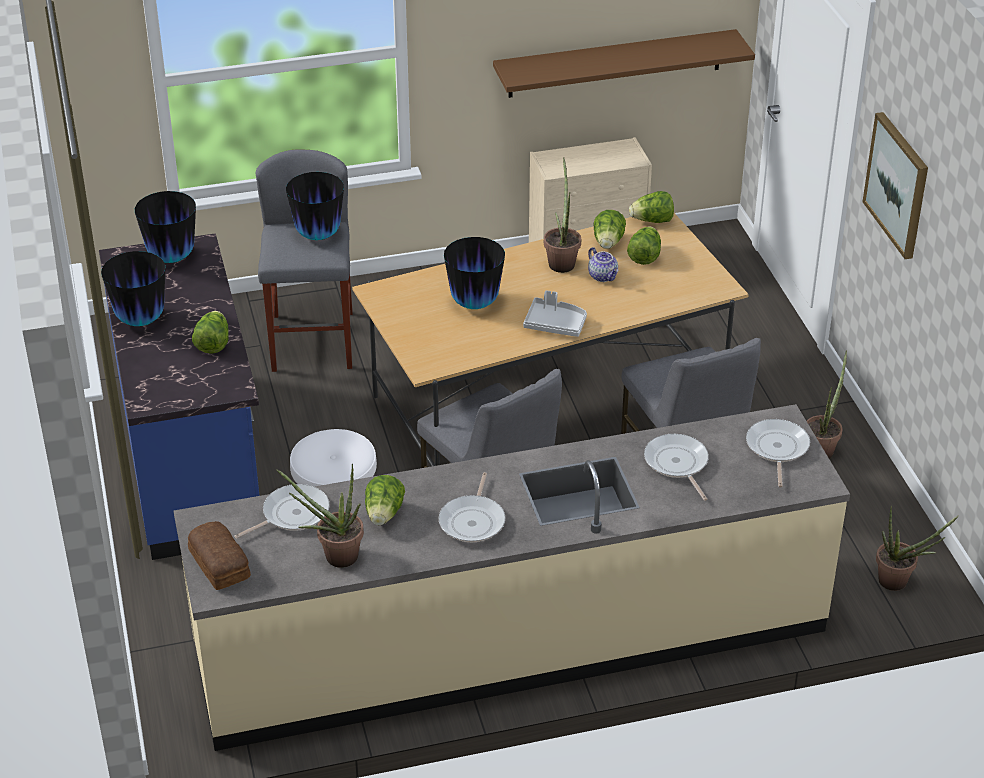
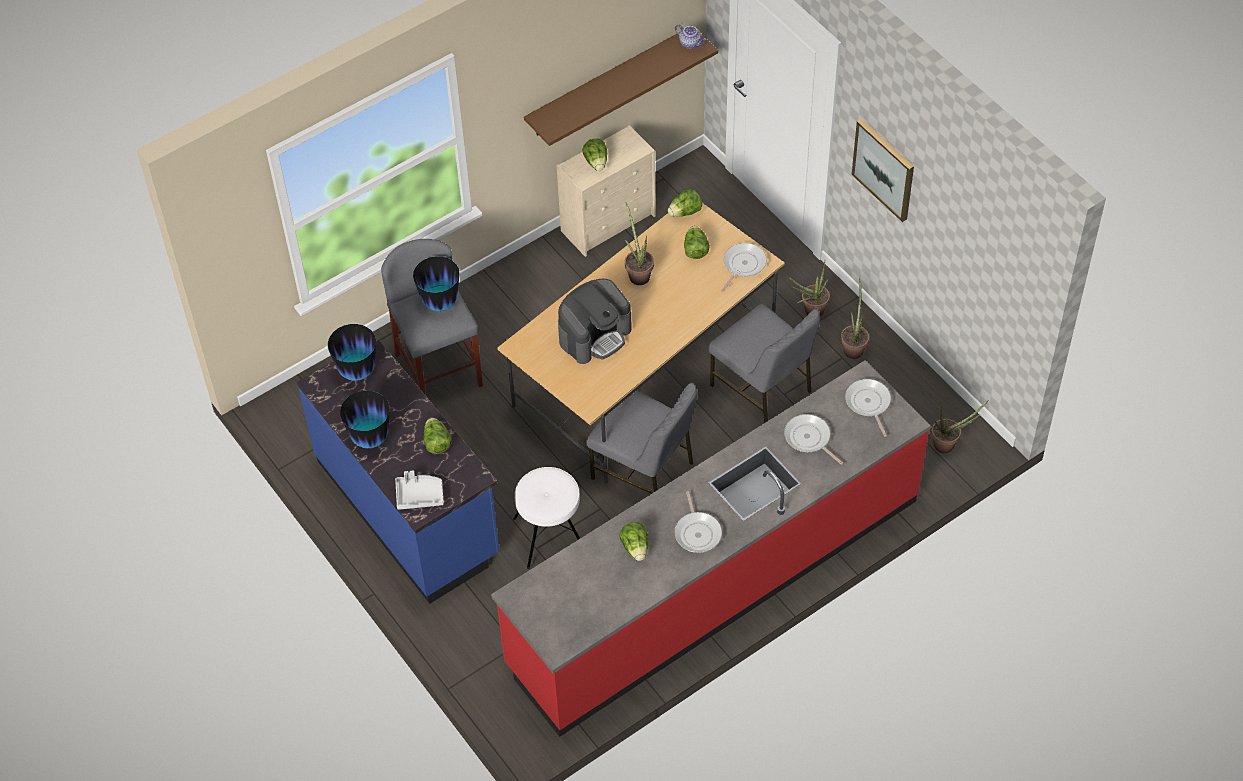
camera: 20 degrees left, 15 degrees up
(220, 563) = (548, 625): bread -> none
(292, 514) = (574, 569): frying pan -> frying pan (742, 265)
(334, 556) = (621, 593): potted plant -> potted plant (810, 311)
(474, 303) = (595, 335): vase -> coffee machine
(512, 640) = (714, 581): beige counter -> red counter
(555, 324) = (662, 335): grey tray -> grey tray (419, 495)
(603, 276) = (674, 278): teapot -> teapot (690, 43)
(608, 243) = (663, 245): lettuce -> lettuce (596, 162)

